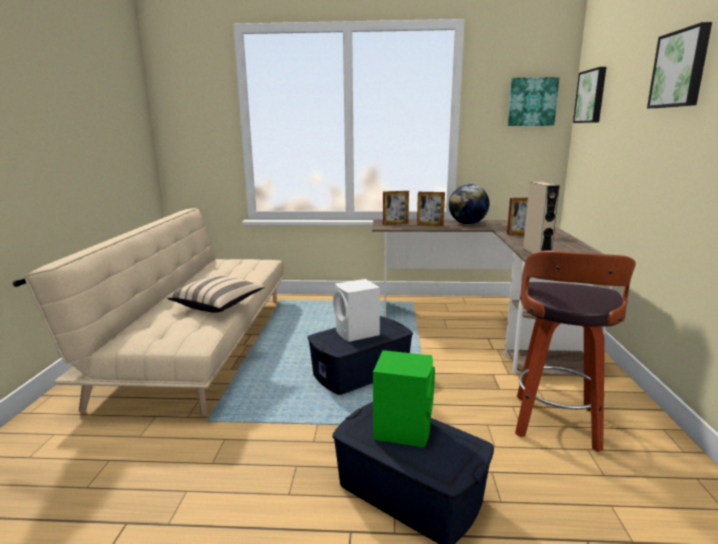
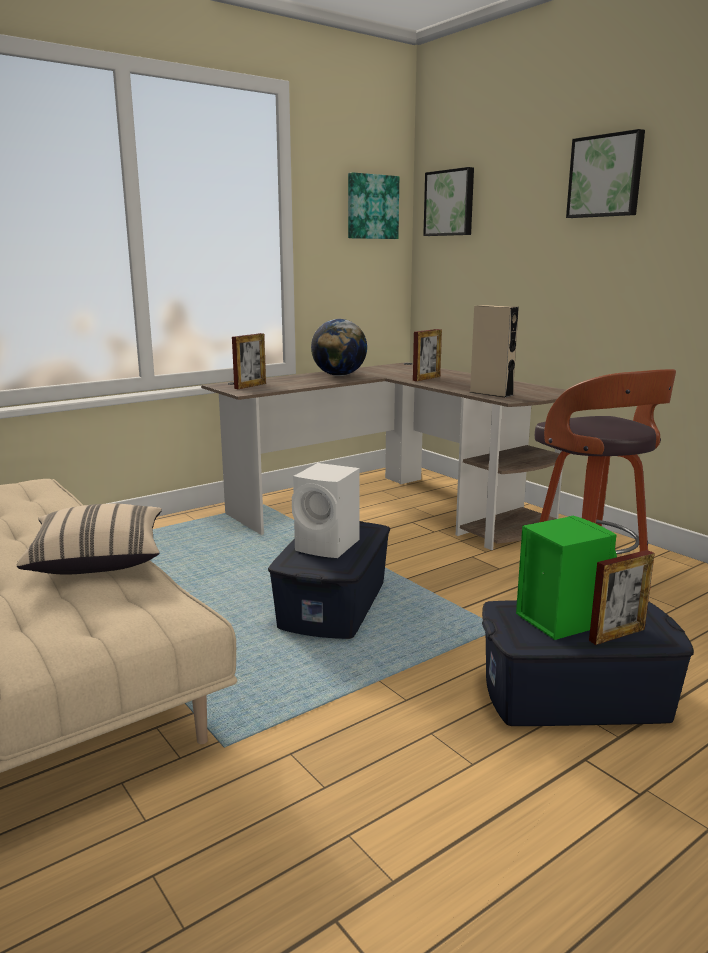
camera: 40 degrees left, 0 degrees up
(430, 225) = (299, 382): picture frame -> picture frame (617, 635)

